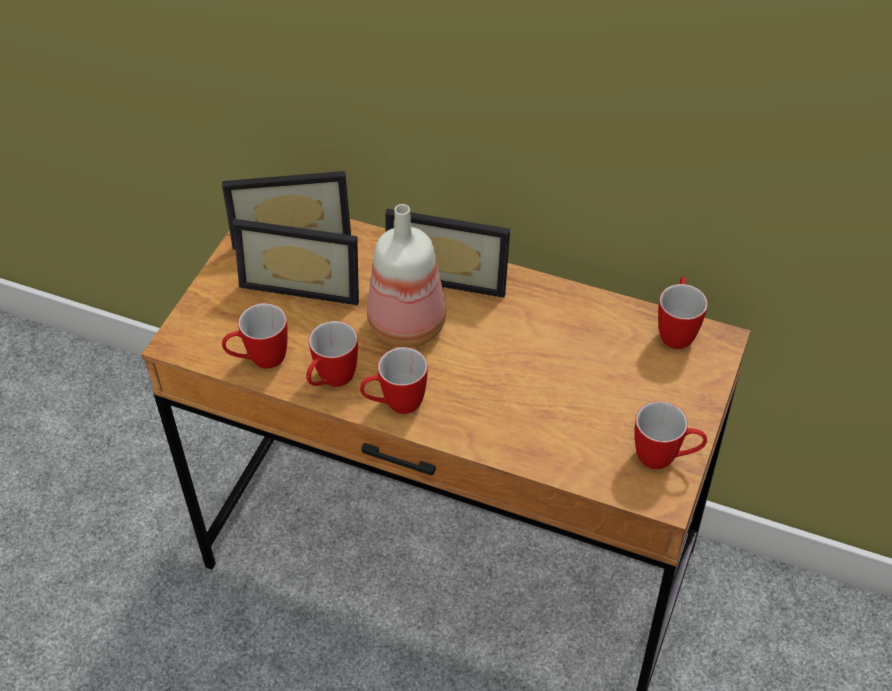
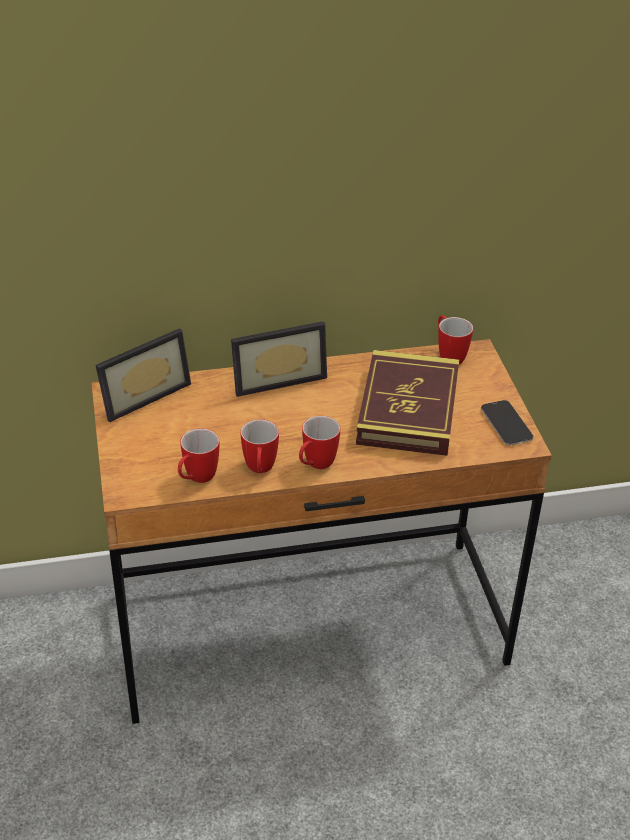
camera: 35 degrees left, 10 degrees down
(304, 280) = (181, 420): picture frame -> none
(405, 326) = (278, 419): bottle -> none
(562, 381) = (408, 409): none -> book
(665, 458) = (506, 424): mug -> phone

